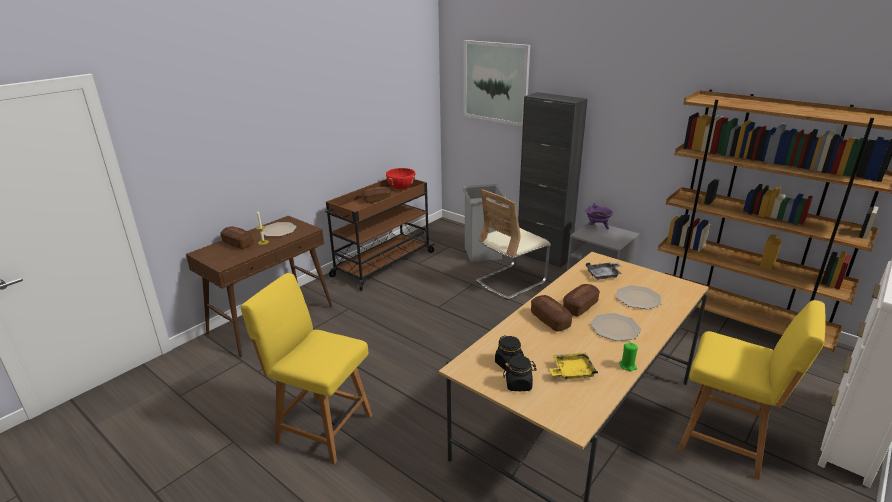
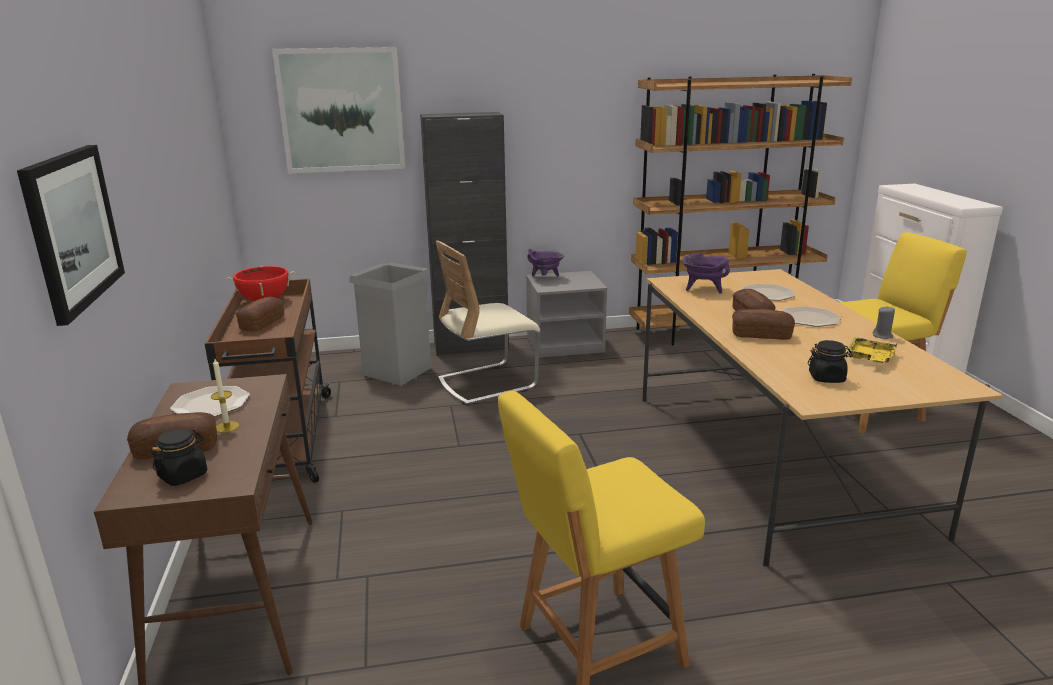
camera: 50 degrees left, 5 degrees down
(214, 141) = (73, 229): none -> picture
(511, 282) = (487, 383): beige chair -> beige chair turned 60 degrees clockwise
(518, 384) = (871, 386): black jar -> black jar (183, 475)
(604, 275) = (703, 289): grey tray -> purple cooking pot
(627, 366) = (882, 336): green candle -> grey candle

